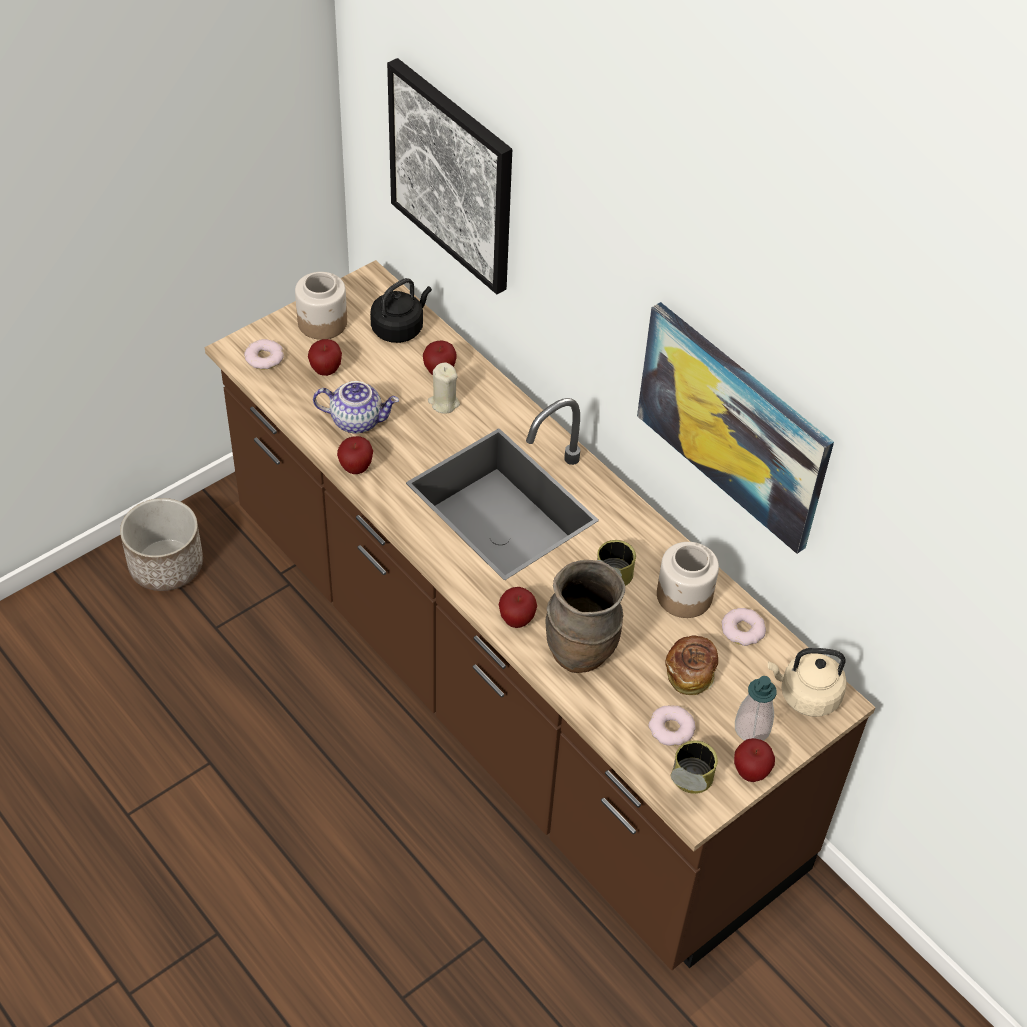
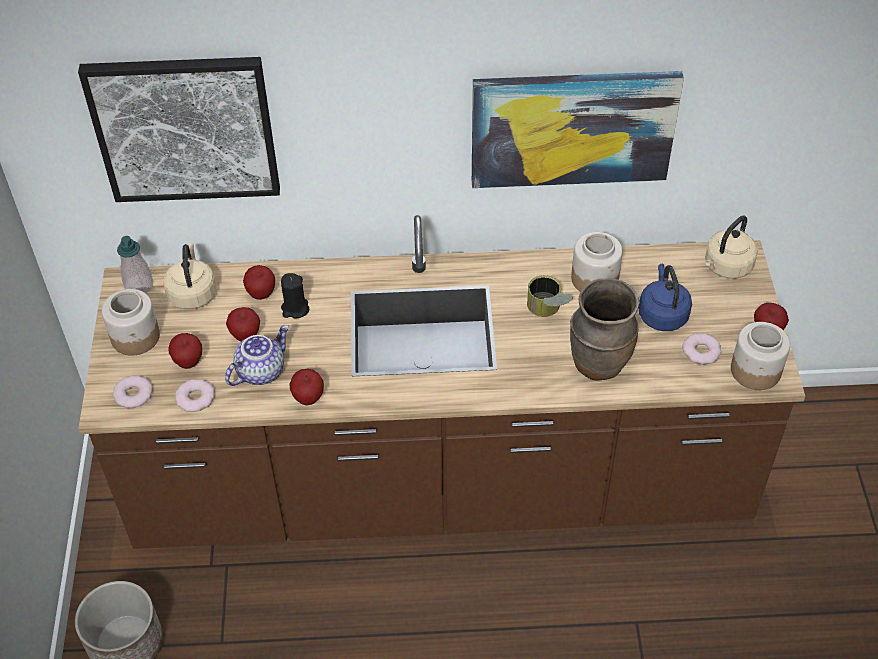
camera: 50 degrees left, 0 degrees up
(399, 328) = (192, 293): black kettle -> beige kettle
(444, 403) = (295, 309): beige candle -> black candle
(516, 620) = (539, 383): apple -> apple (246, 336)
(688, 786) = (755, 370): can -> jar
(690, 672) = (662, 314): bread -> blue kettle
(743, 630) = (648, 266): donut -> donut (195, 398)
(752, 729) = (732, 310): soap dispenser -> soap dispenser (139, 286)

